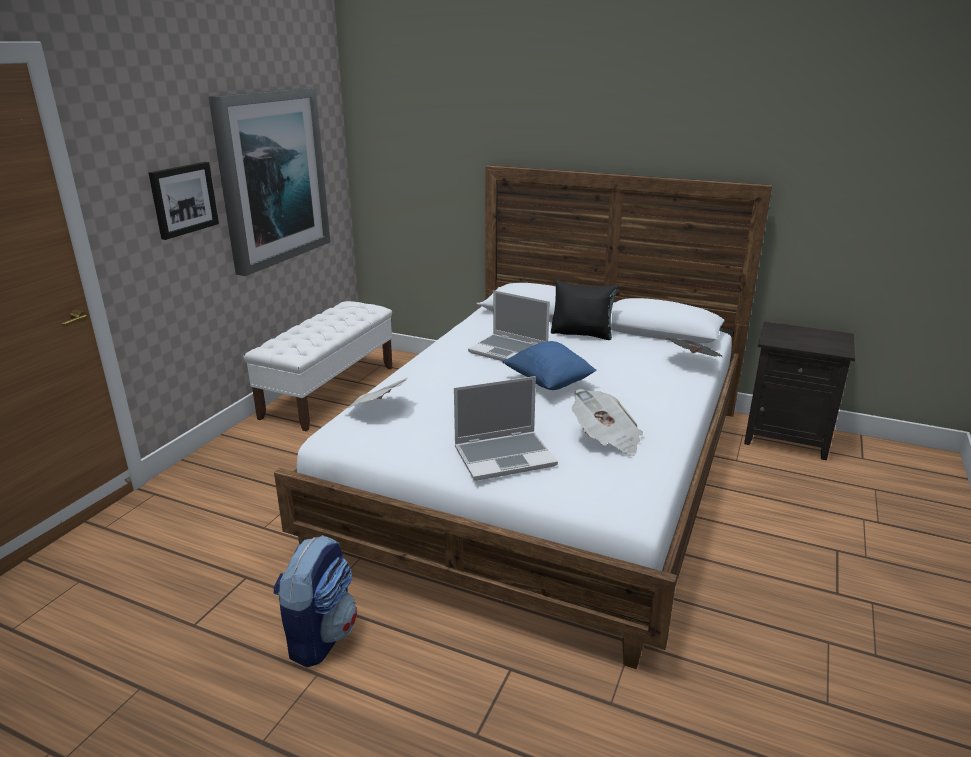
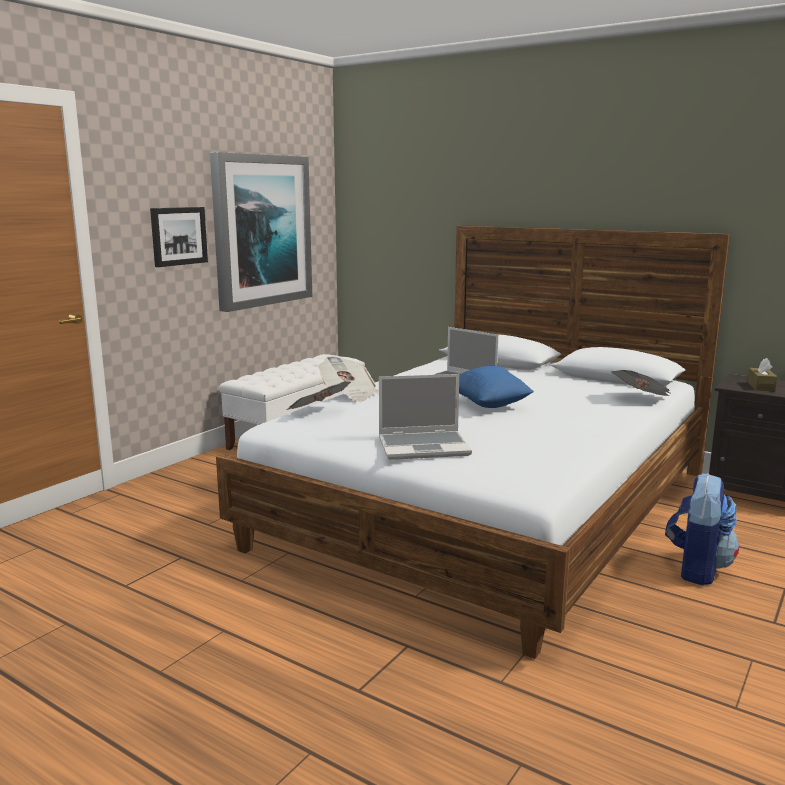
camera: 10 degrees right, 10 degrees down
(320, 636) = (235, 604): backpack -> backpack (697, 568)
(582, 334) = (536, 376): black pillow -> none
(606, 439) = (529, 442): newspaper -> newspaper (348, 394)
(798, 339) = (761, 386): none -> brown tissue box

